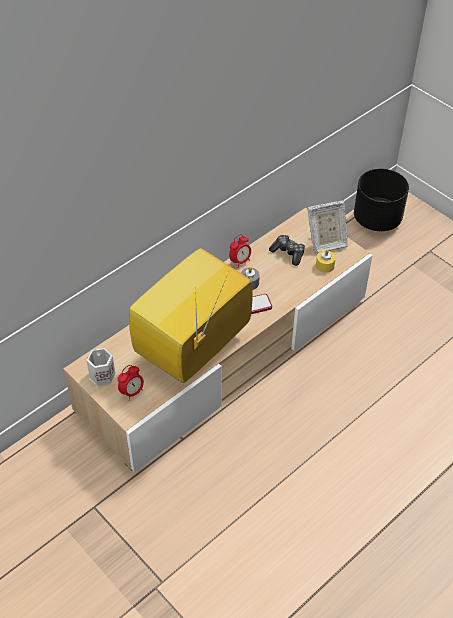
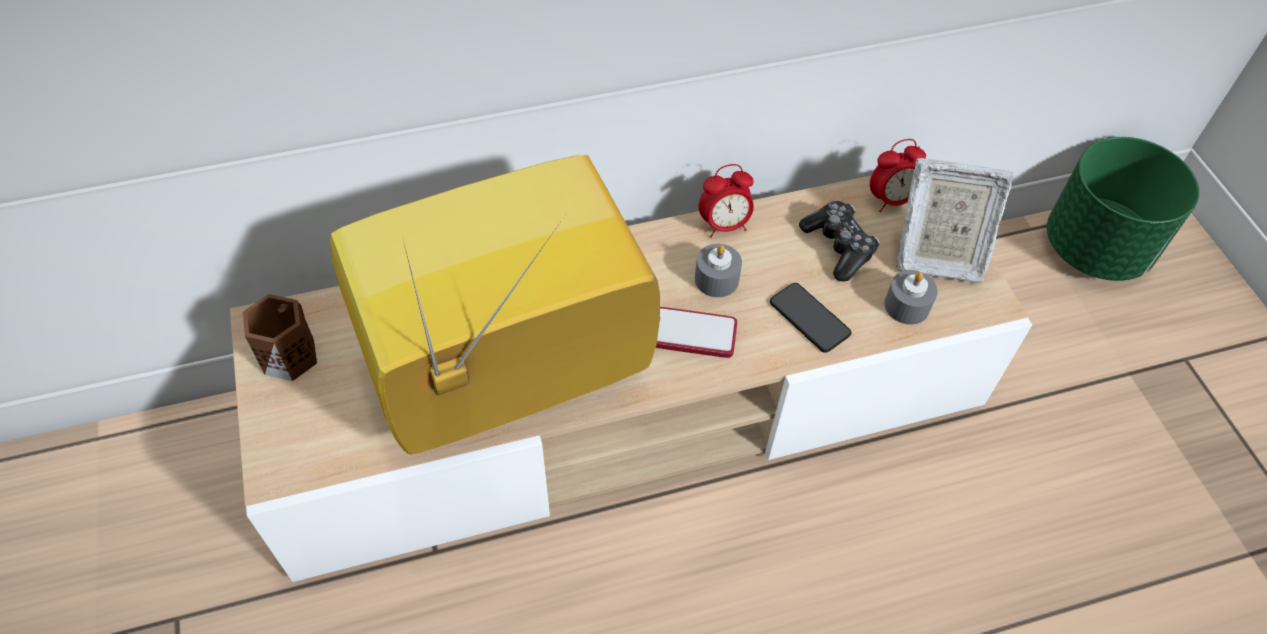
camera: 25 degrees right, 5 degrees up
(101, 375) = (289, 354): white mug -> brown mug
(132, 392) = (319, 421): alarm clock -> alarm clock (890, 200)
(292, 283) = (809, 318): none -> phone
(325, 265) = (907, 306): yellow candle -> grey candle
(377, 219) = (1096, 248): black planter -> green planter

